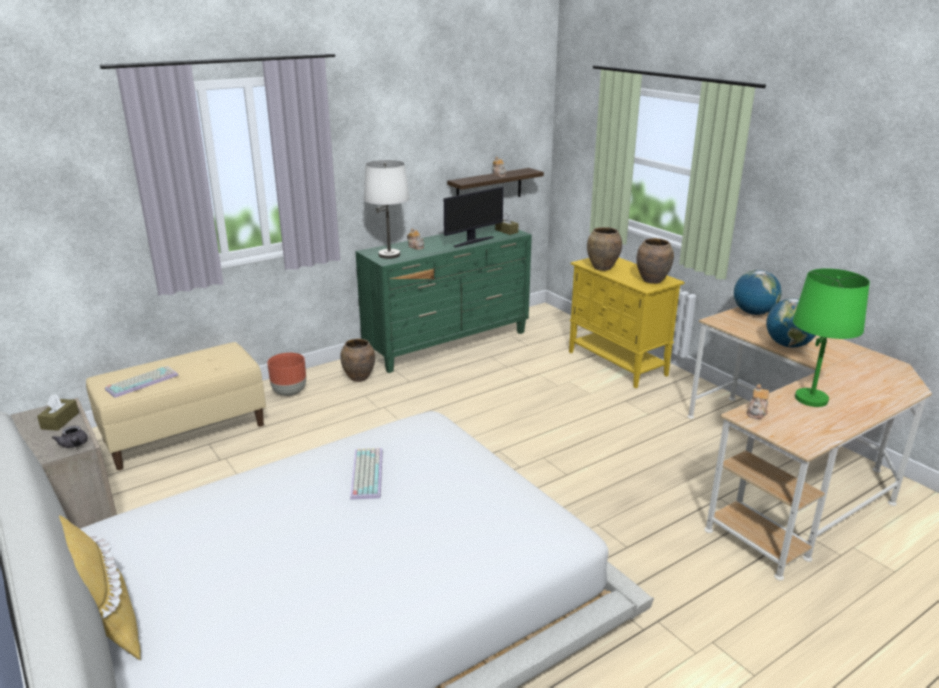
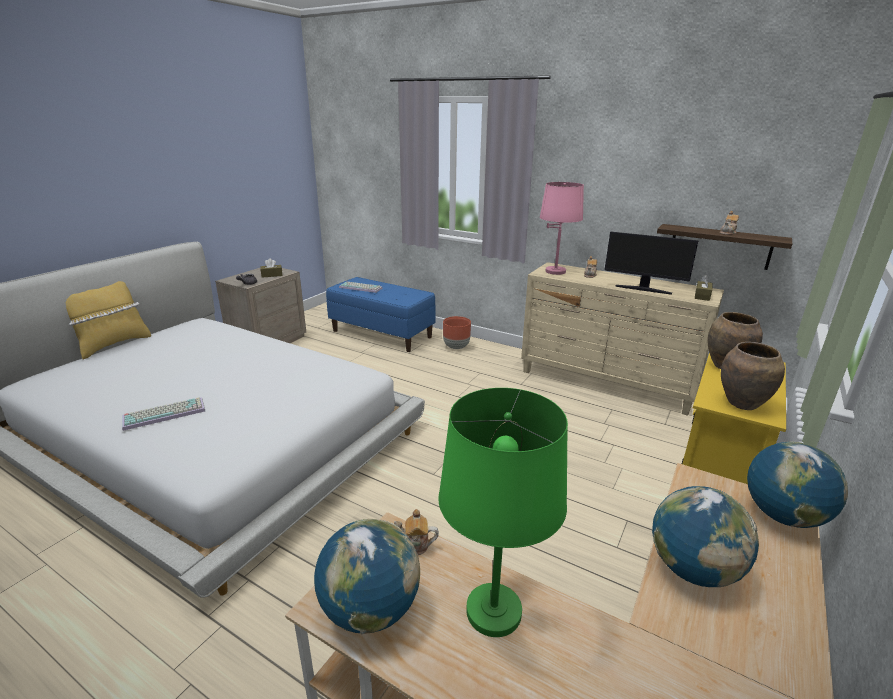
camera: 65 degrees right, 0 degrees up
(185, 432) = (382, 334): beige bench -> blue bench
(359, 378) = (502, 363): brown vase -> none
(365, 473) = (269, 368): keyboard -> keyboard (165, 413)
(389, 255) = (555, 271): white table lamp -> pink table lamp
(448, 344) = (606, 383): green dresser -> beige dresser
(807, 432) = (370, 610): none -> globe

